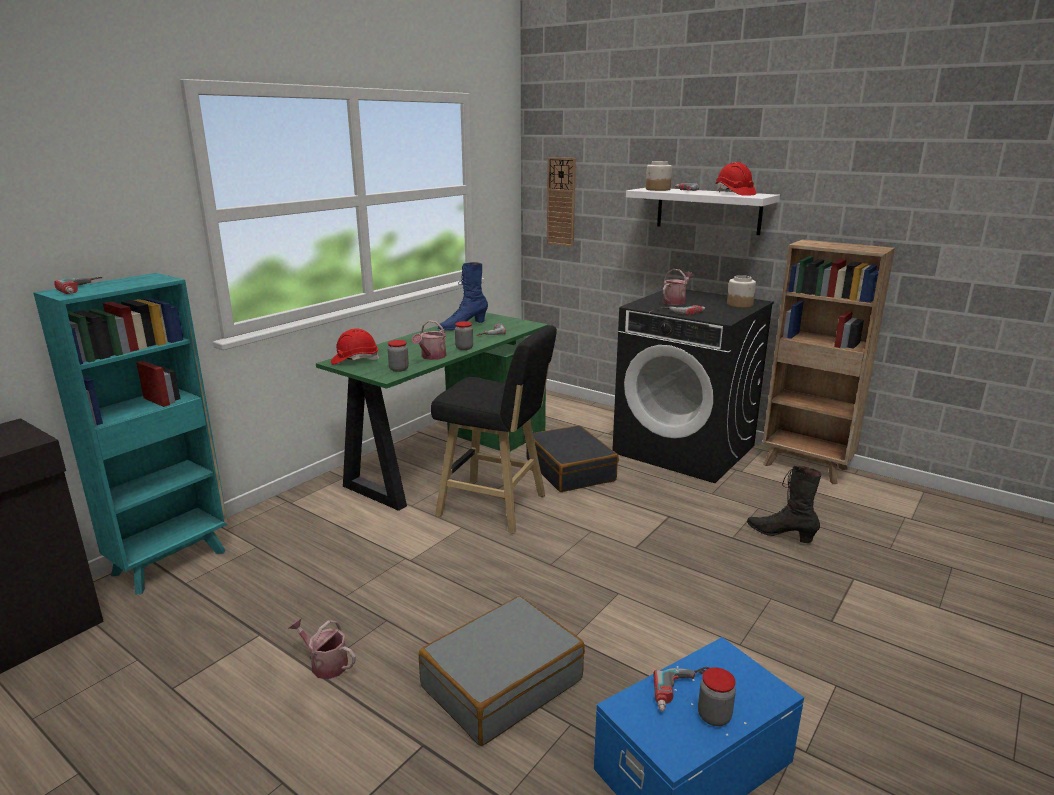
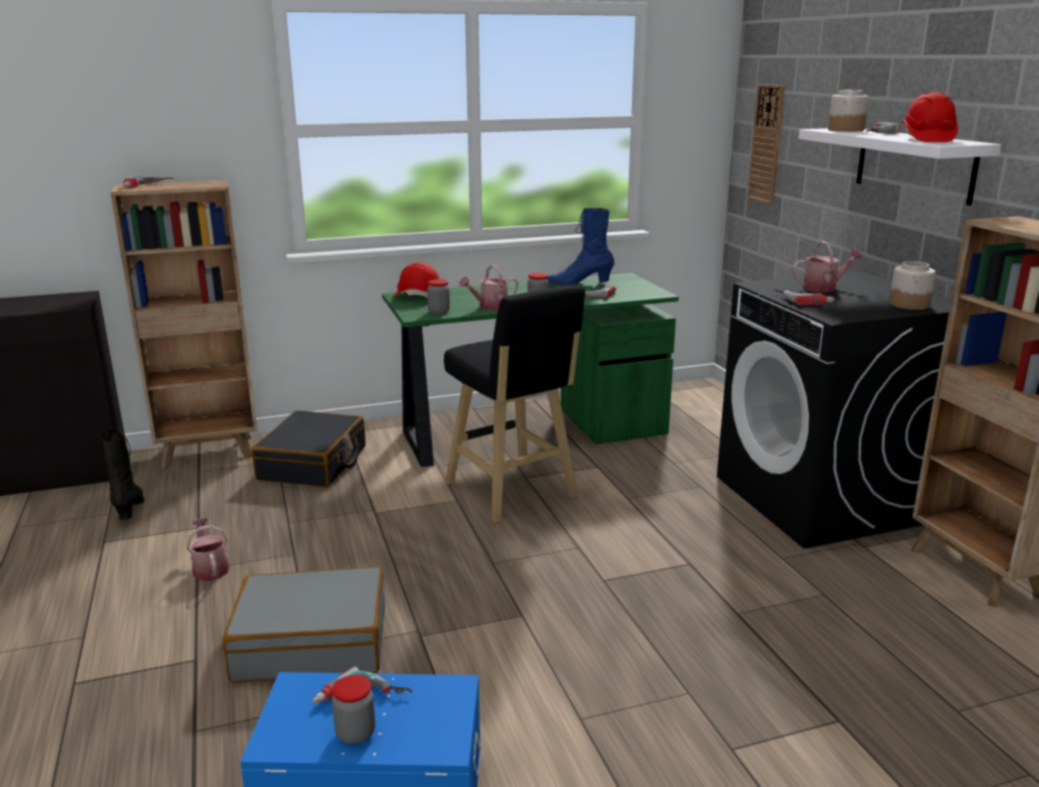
camera: 35 degrees right, 0 degrees up
(172, 562) = (210, 452): turquoise bookcase -> brown bookcase
(570, 470) = (641, 481): black suitcase -> black suitcase (313, 463)
(780, 534) = (809, 634): black boot -> black boot (130, 507)

